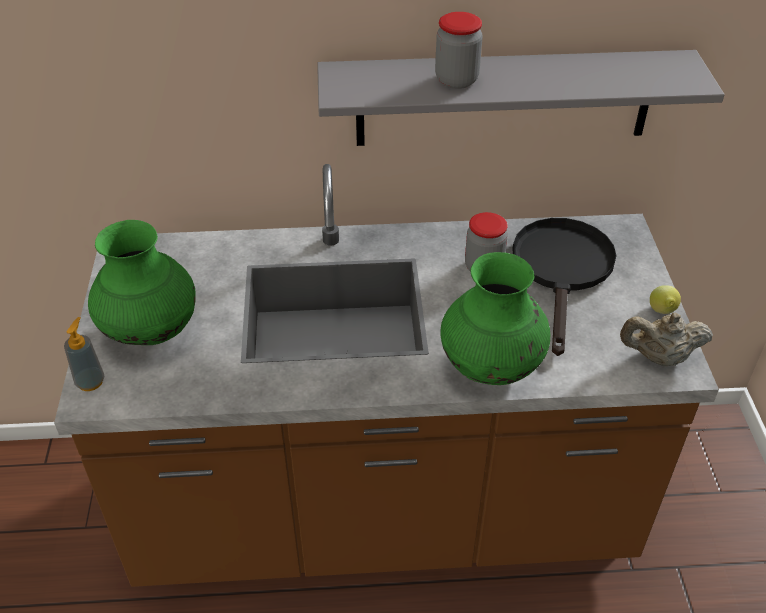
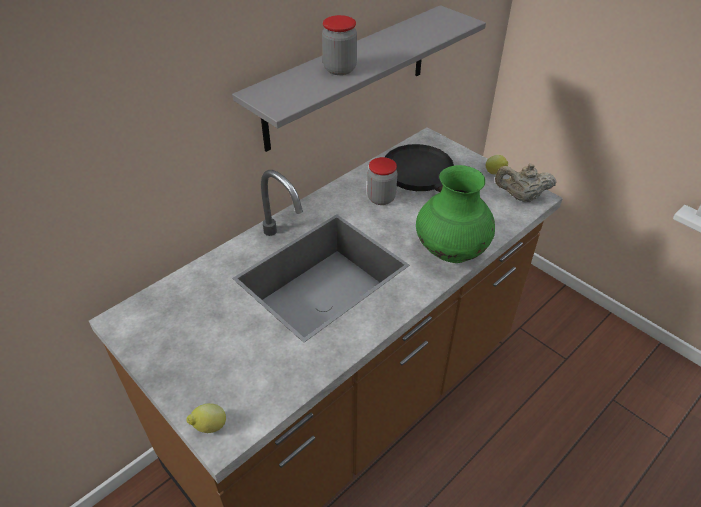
camera: 40 degrees left, 0 degrees up
(90, 382) = (209, 427): soap dispenser -> lemon
(151, 332) = (215, 362): green vase -> none
(659, 357) = (521, 197): beige teapot -> beige teapot turned 45 degrees clockwise

